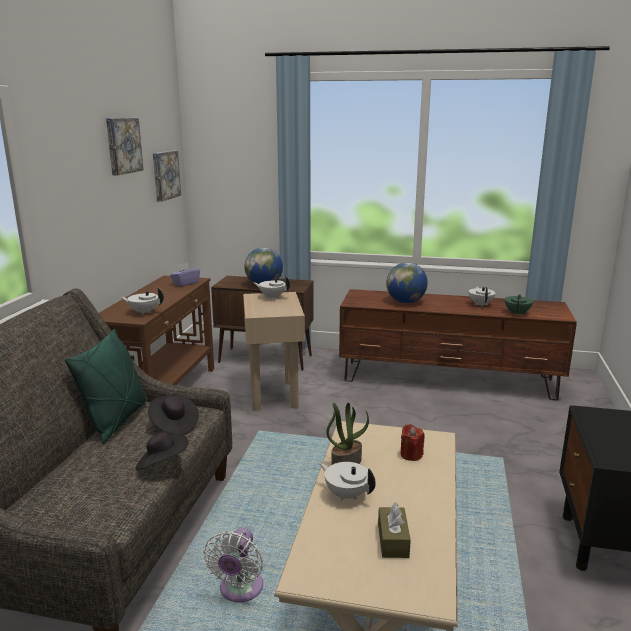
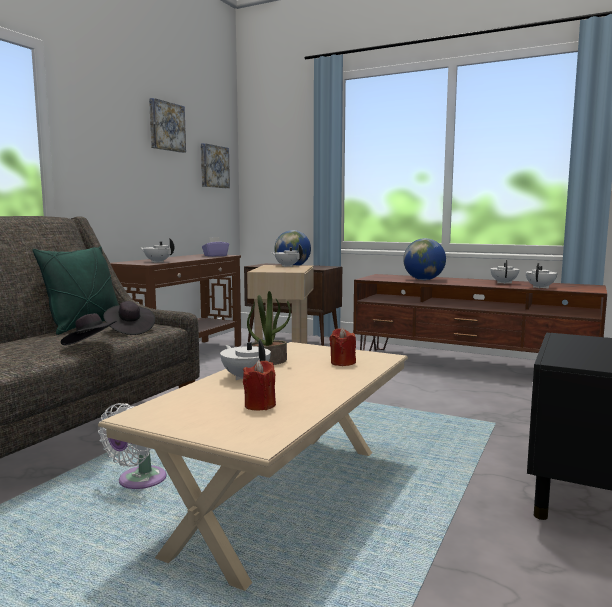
camera: 15 degrees right, 10 degrees down
(393, 540) = (260, 405): brown tissue box -> red candle
(517, 313) = (540, 287): green teapot -> white teapot

